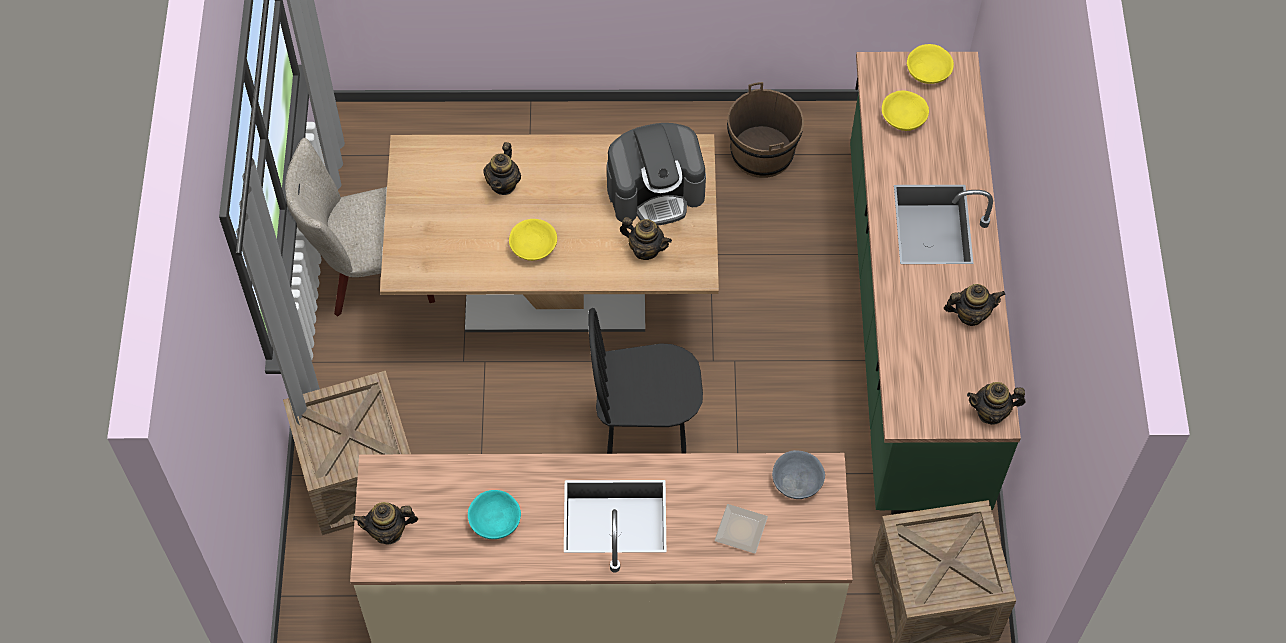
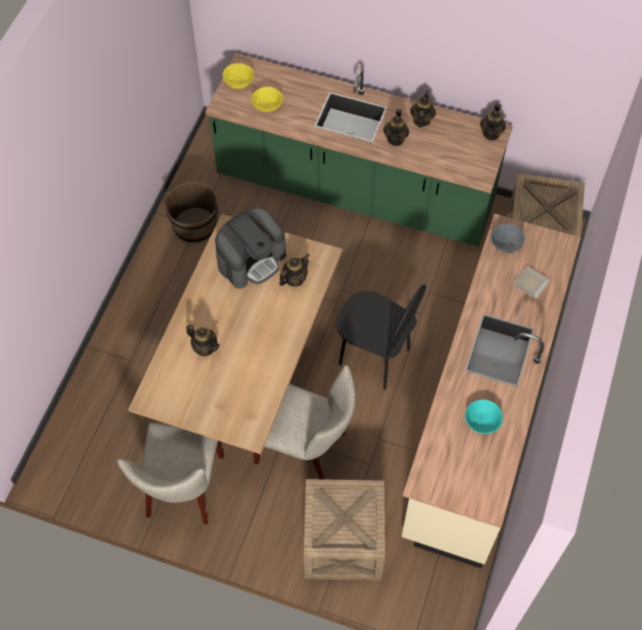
camera: 70 degrees left, 0 degrees up
(388, 531) = (470, 490): teapot -> teapot (395, 139)
(477, 393) = (306, 448): none -> beige chair
(533, 247) = (265, 344): yellow bowl -> none
(643, 433) = (374, 357): black chair -> black chair turned 75 degrees counterclockwise
(655, 191) = (251, 259): coffee machine -> coffee machine turned 45 degrees clockwise

